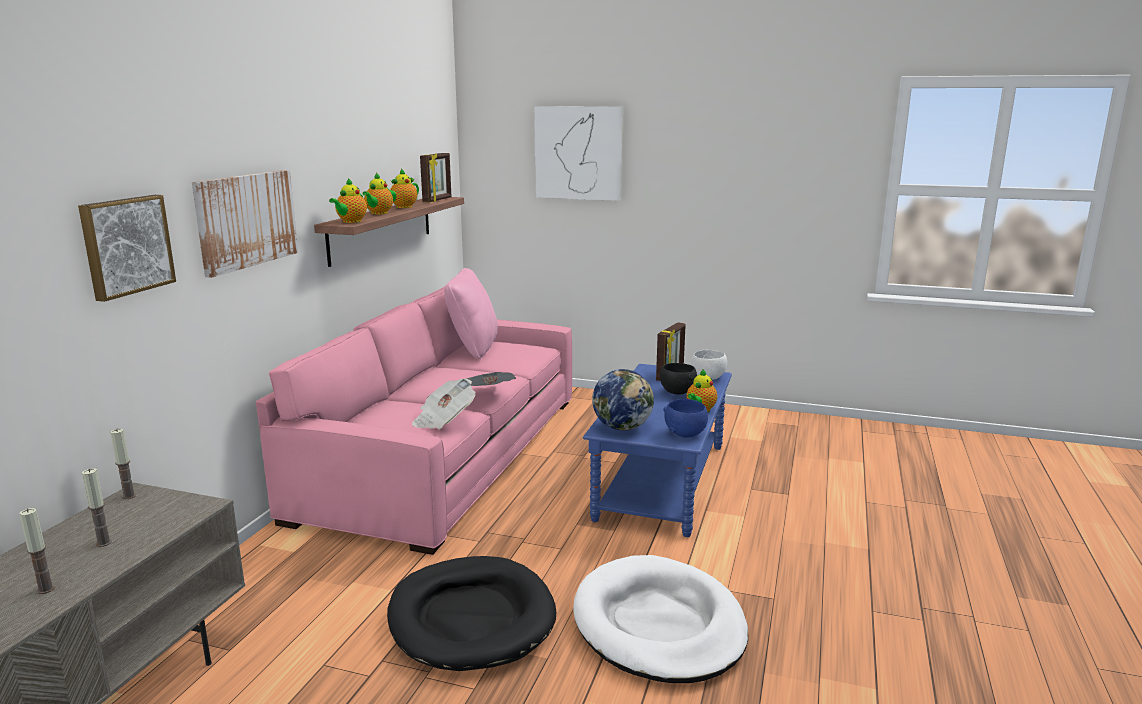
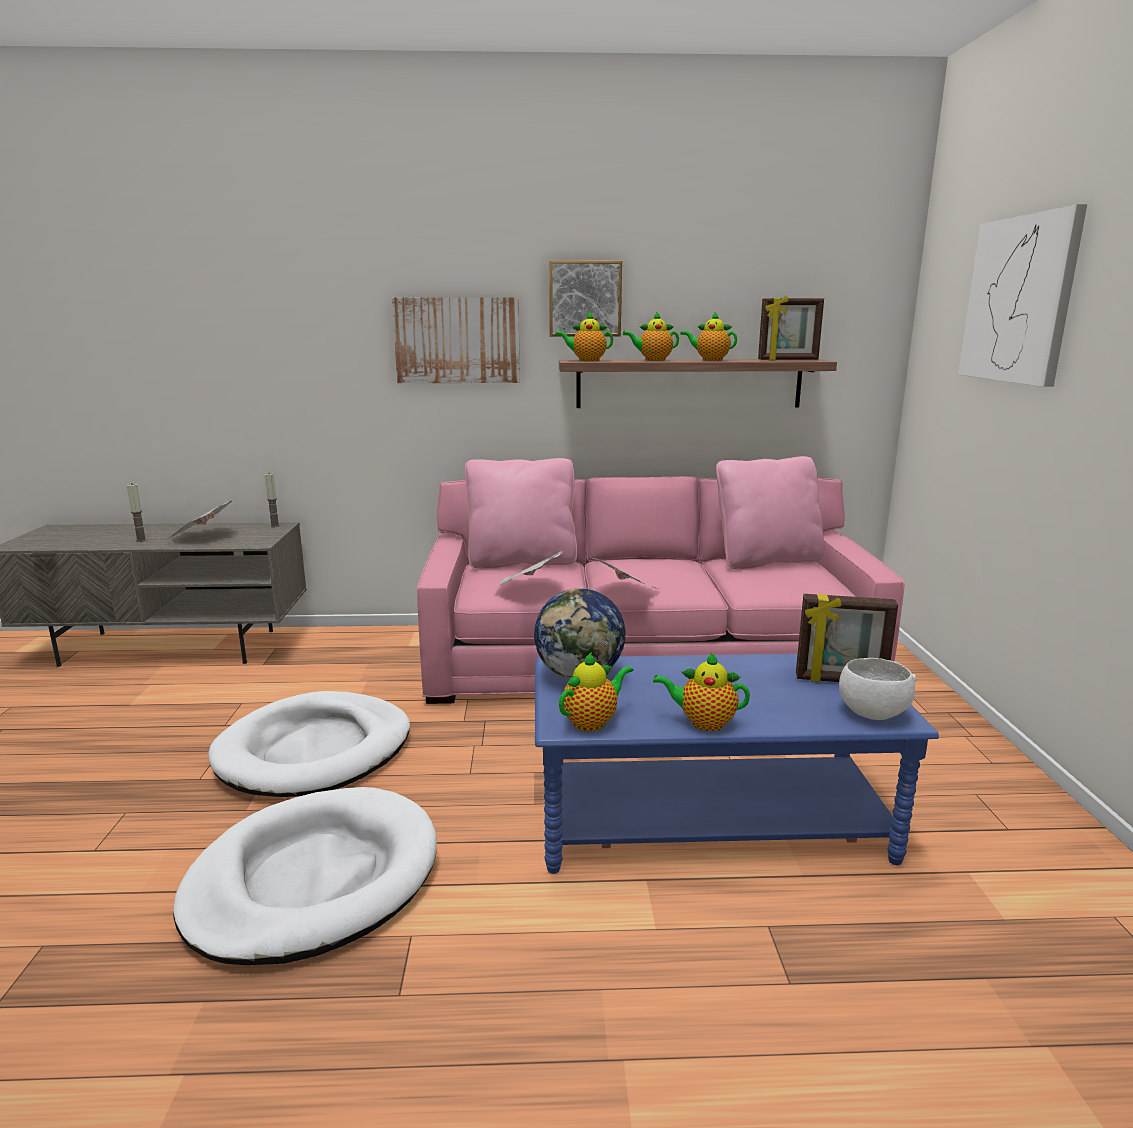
camera: 70 degrees right, 0 degrees up
(104, 543) = (202, 536): candle -> newspaper
(126, 245) = (318, 341): picture -> picture (585, 299)
(371, 414) = (522, 561): none -> pink pillow
(471, 618) = (315, 750): black dog bed -> white dog bed
(677, 392) = (766, 695): black bowl -> none
(686, 433) = (592, 722): blue bowl -> teapot

